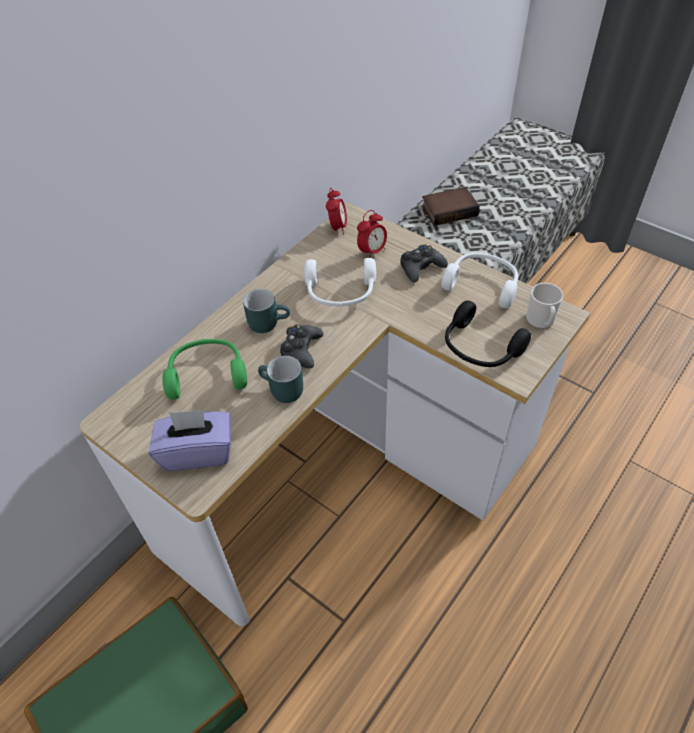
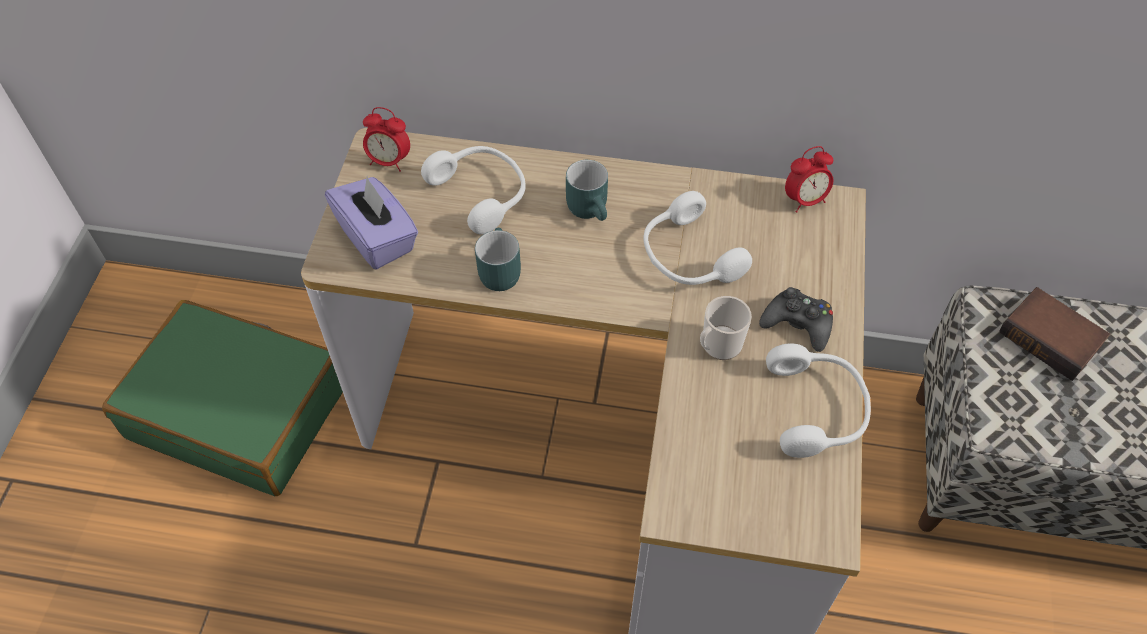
camera: 60 degrees right, 5 degrees up
(207, 374) = (482, 193): green headphones -> white headphones
(301, 350) = (569, 260): black game controller -> none
(372, 251) = (788, 257): alarm clock -> alarm clock (389, 161)
(479, 348) = (693, 449): black headphones -> none
(541, 321) = (794, 508): mug -> mug (718, 346)

